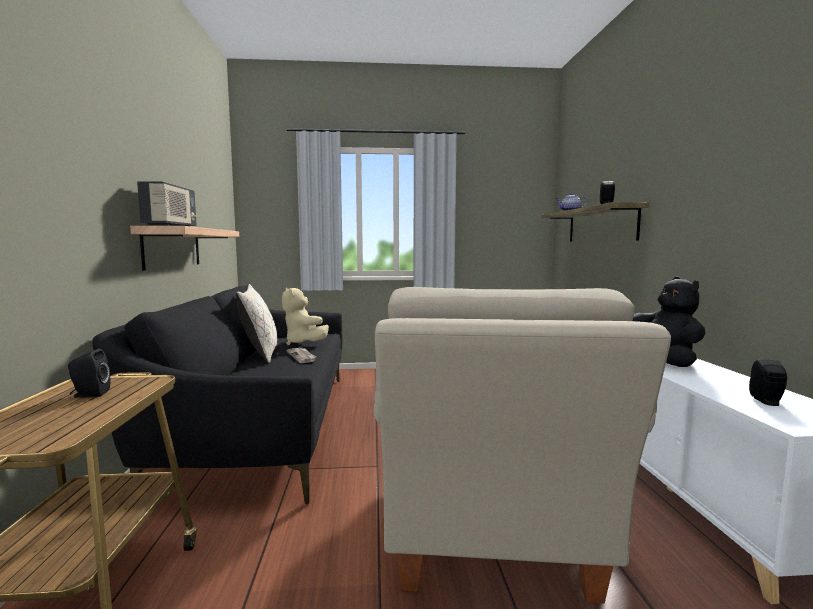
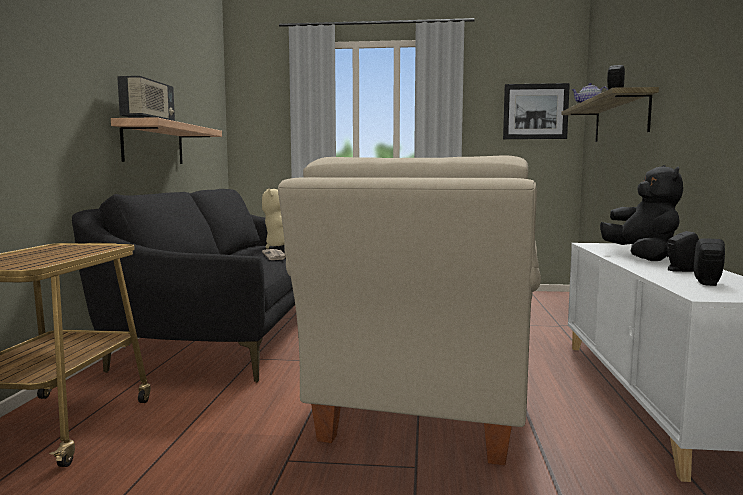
camera: 10 degrees right, 0 degrees up
(89, 394) = (61, 251): black speaker -> black speaker (679, 270)
(259, 355) = (235, 254): beige pillow -> none
(515, 213) = (535, 111): none -> picture

